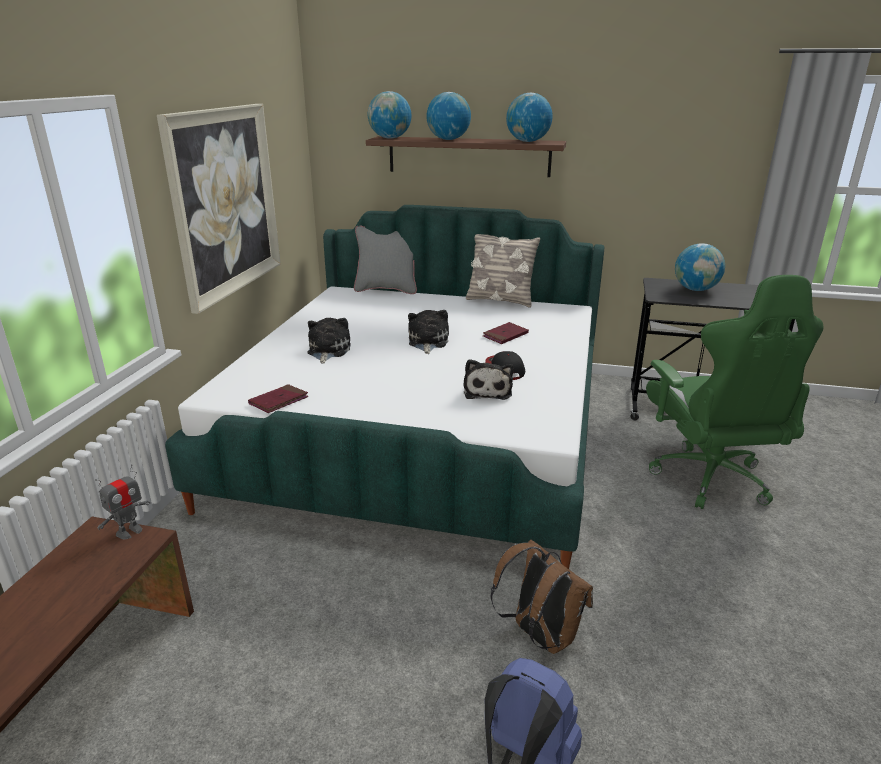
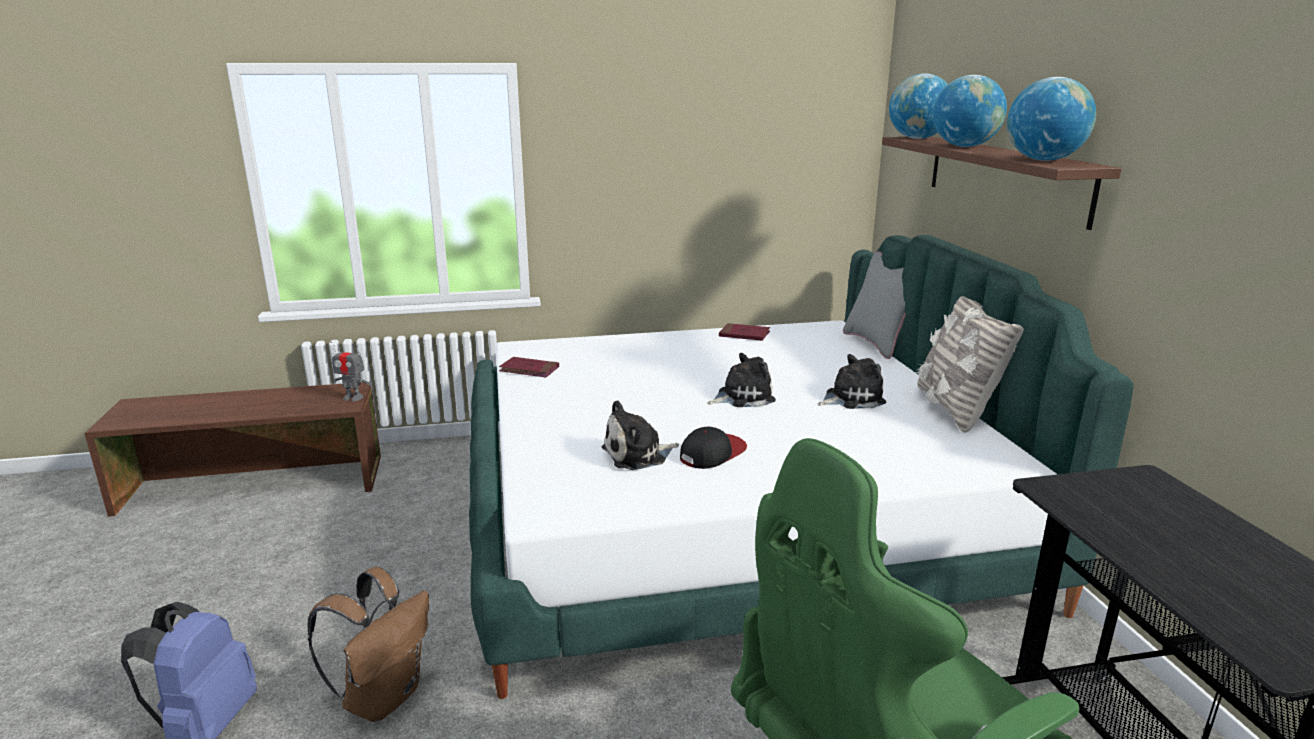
camera: 65 degrees right, 5 degrees down
(225, 202) = (667, 181): picture -> none
(327, 351) = (660, 360): plush toy -> plush toy (851, 398)
(505, 335) = (827, 435): red book -> red book (744, 335)
(695, 290) = (1174, 523): globe -> none

